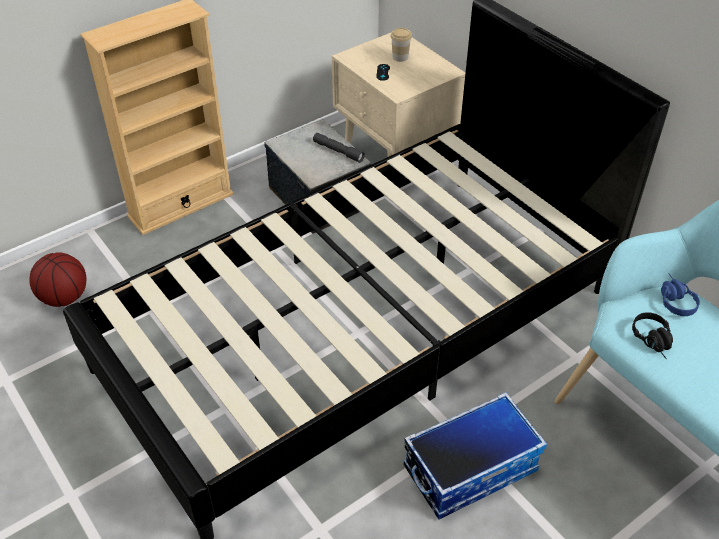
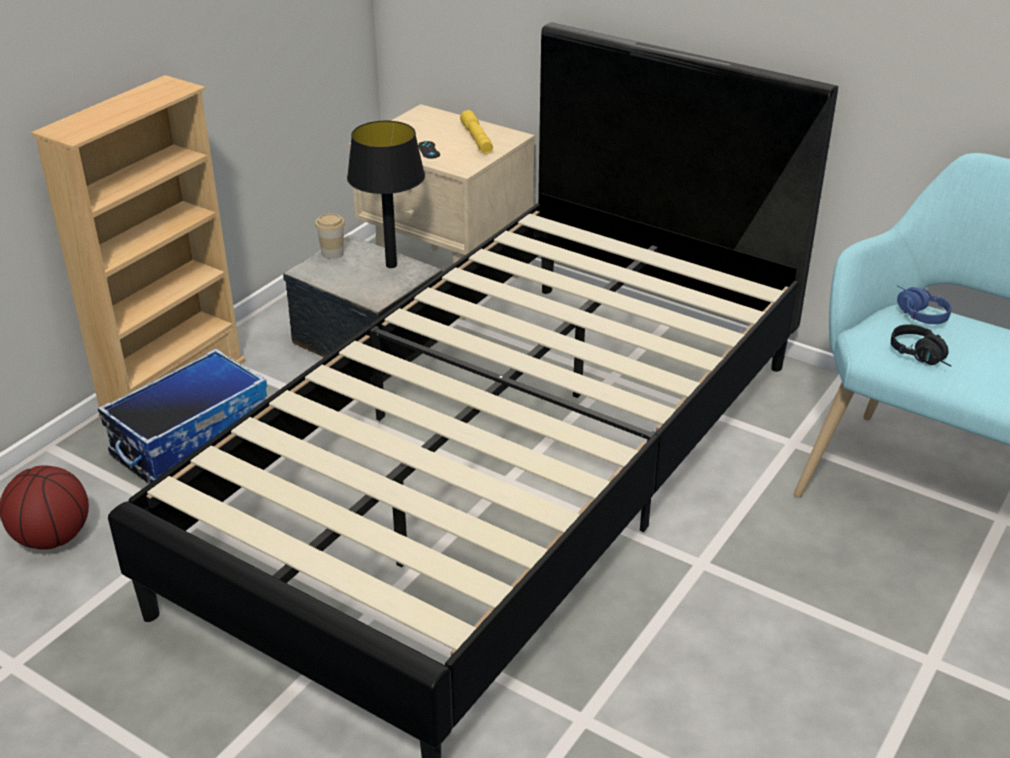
camera: 20 degrees left, 10 degrees down
(338, 151) = (391, 265): grey flashlight -> black table lamp
(400, 57) = (440, 131): cup -> cup (332, 253)
(422, 69) = (476, 139): none -> yellow flashlight
(470, 468) = (734, 594): storage box -> storage box (192, 441)

